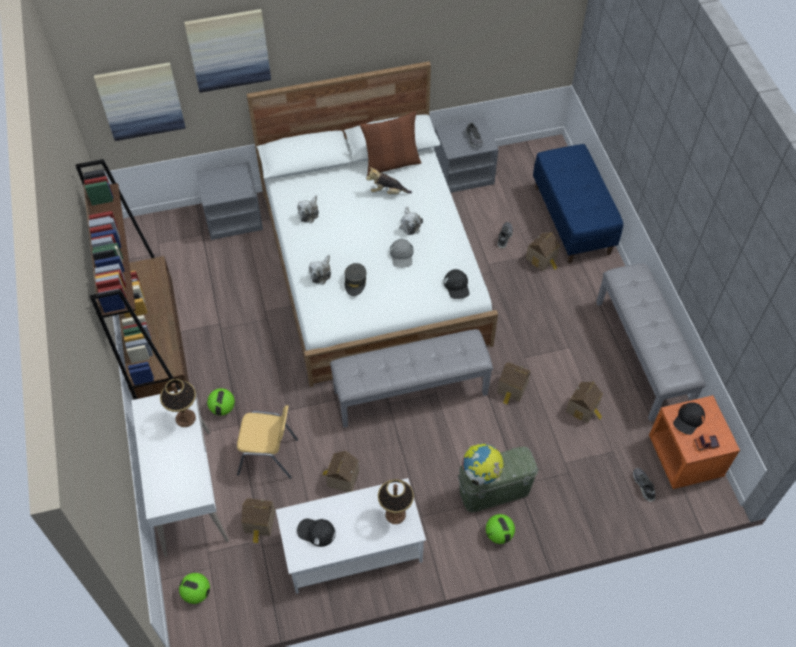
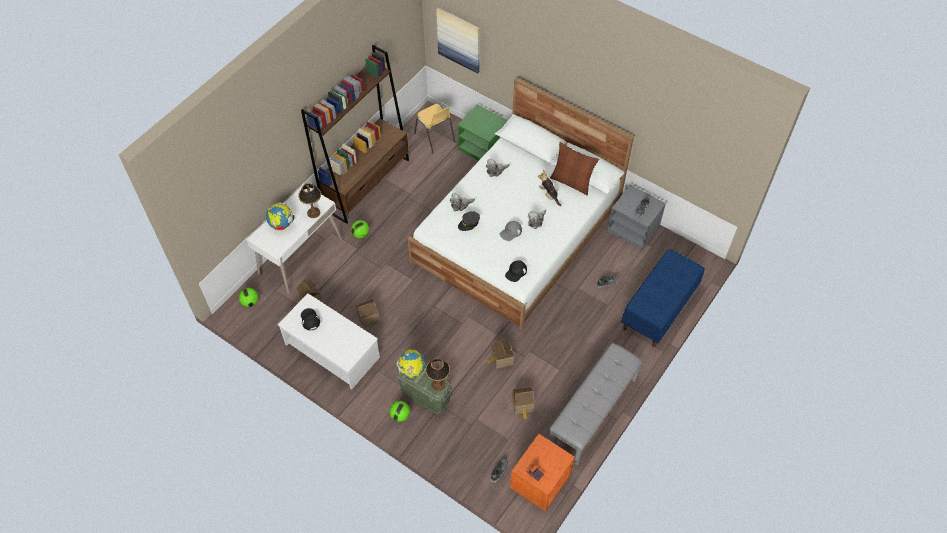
camera: 50 degrees right, 0 degrees up
(166, 464) = (281, 224): none -> globe
(228, 50) = (514, 43): picture -> none
(234, 217) = (483, 148): grey nightstand -> green nightstand
(268, 457) = (351, 275): yellow chair -> yellow chair (435, 138)
(395, 514) = (350, 348): table lamp -> table lamp (438, 384)
(410, 391) = (451, 311): grey bench -> none
(542, 259) = (611, 313): toy house -> none
(688, 419) = (543, 453): black cap -> none

